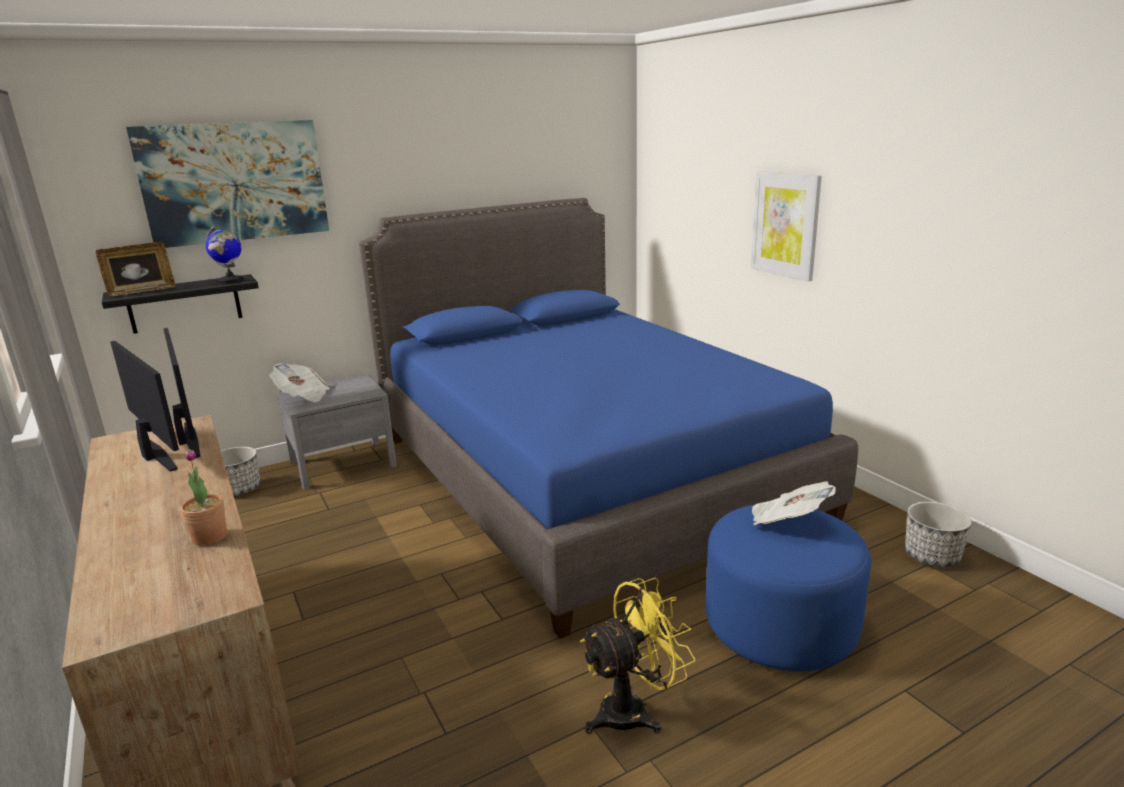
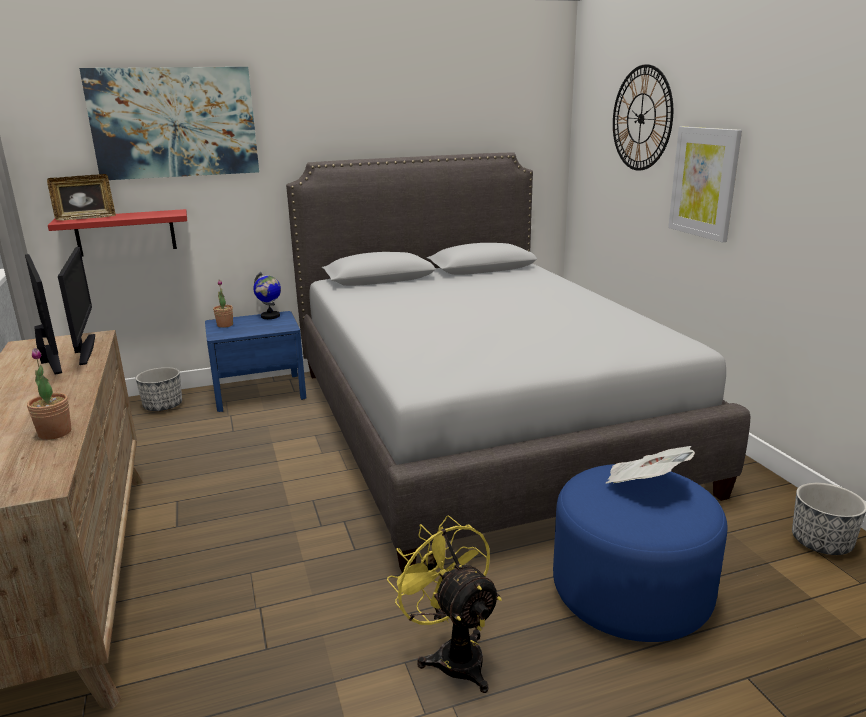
camera: 10 degrees right, 0 degrees up
(184, 304) = (125, 233): black shelf -> red shelf
(231, 281) = (164, 214): globe -> globe (270, 316)
(302, 396) = (225, 325): newspaper -> potted plant
(343, 464) = (259, 392): grey nightstand -> blue nightstand
(585, 476) = (479, 424): blue bed -> grey bed
(633, 710) = (452, 654): yellow fan -> yellow fan turned 105 degrees counterclockwise
(714, 163) = (641, 118): none -> wall clock

